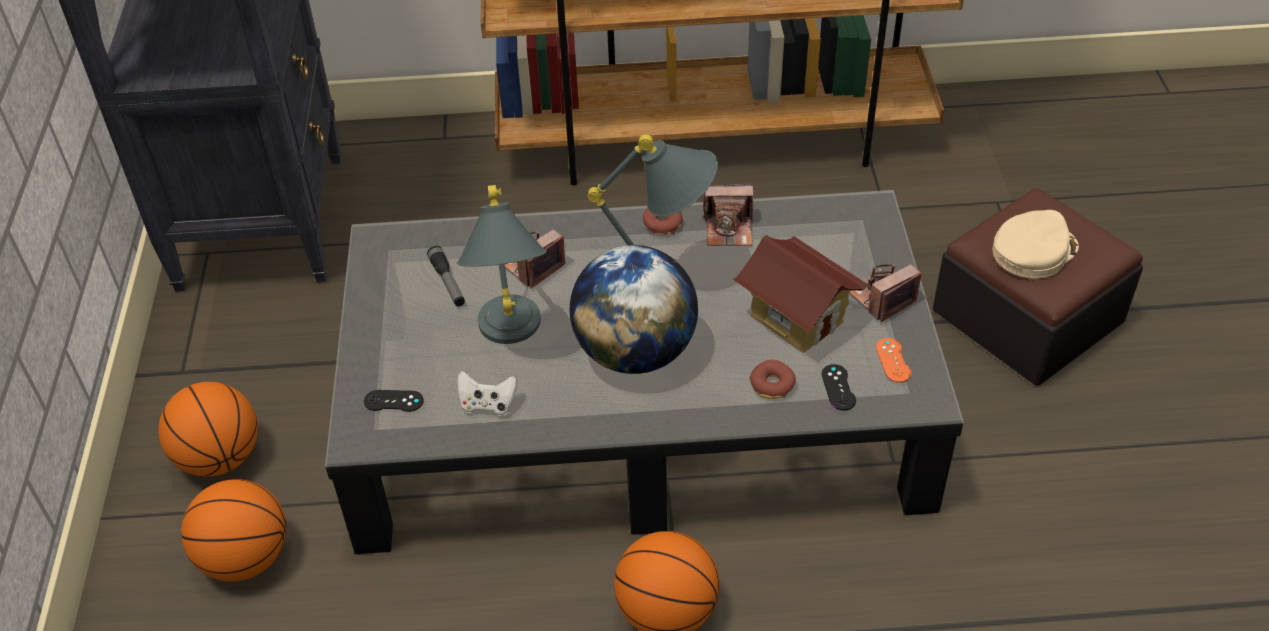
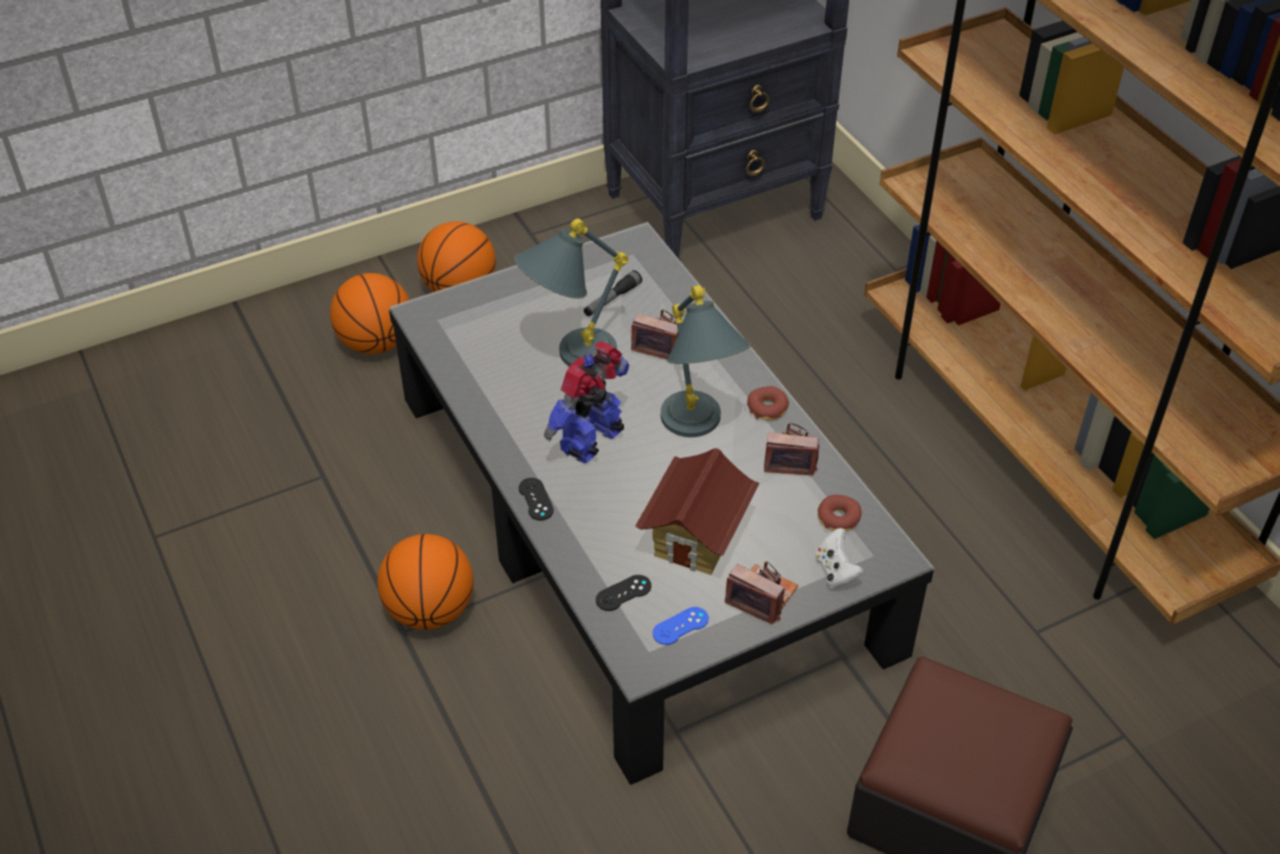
camera: 65 degrees right, 0 degrees up
(393, 401) = (467, 317): black game controller -> black game controller (536, 499)
(488, 405) = (489, 371): white game controller -> white game controller (836, 571)
(635, 353) = (593, 441): globe -> toy robot
(729, 229) = (790, 456): camera -> camera turned 120 degrees clockwise
(772, 385) = (602, 544): donut -> donut (838, 518)
(893, 360) = (680, 626): orange game controller -> blue game controller
(1033, 251) = (948, 729): beige cap -> none

